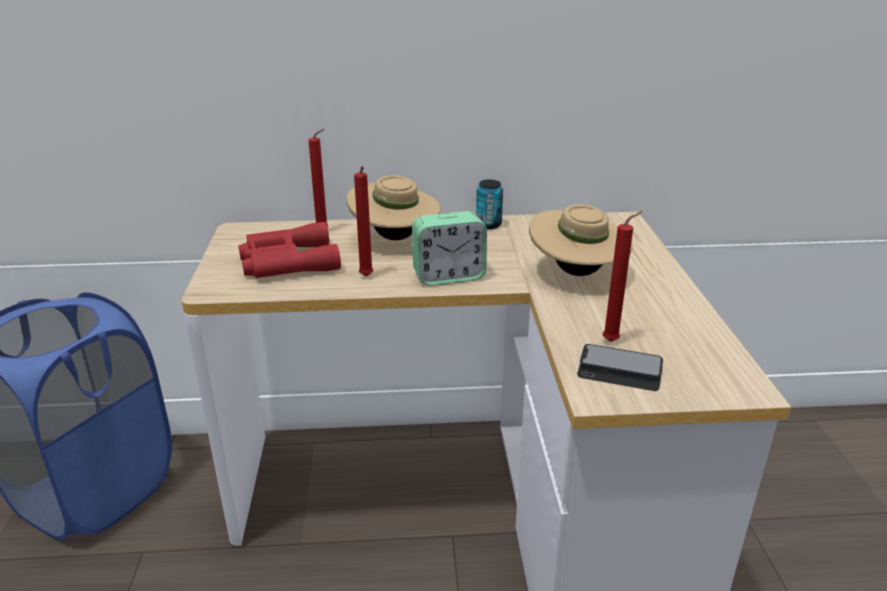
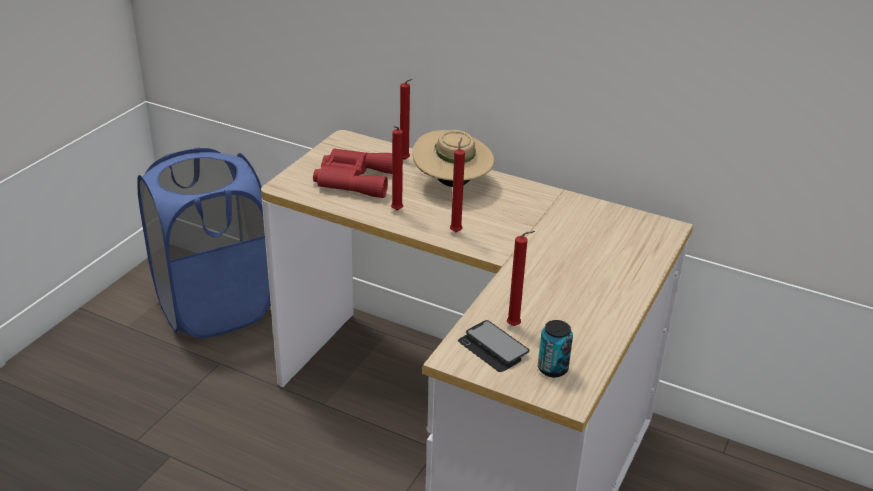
camera: 30 degrees right, 5 degrees up
(449, 276) = (456, 231): alarm clock -> red candle
(488, 225) = (540, 195): can -> can (552, 368)
(576, 273) = (559, 263): beige hat -> none

